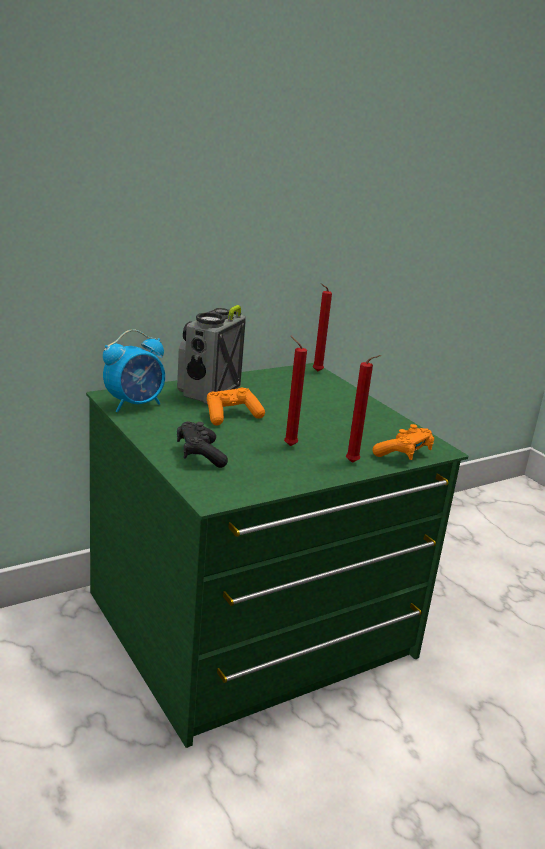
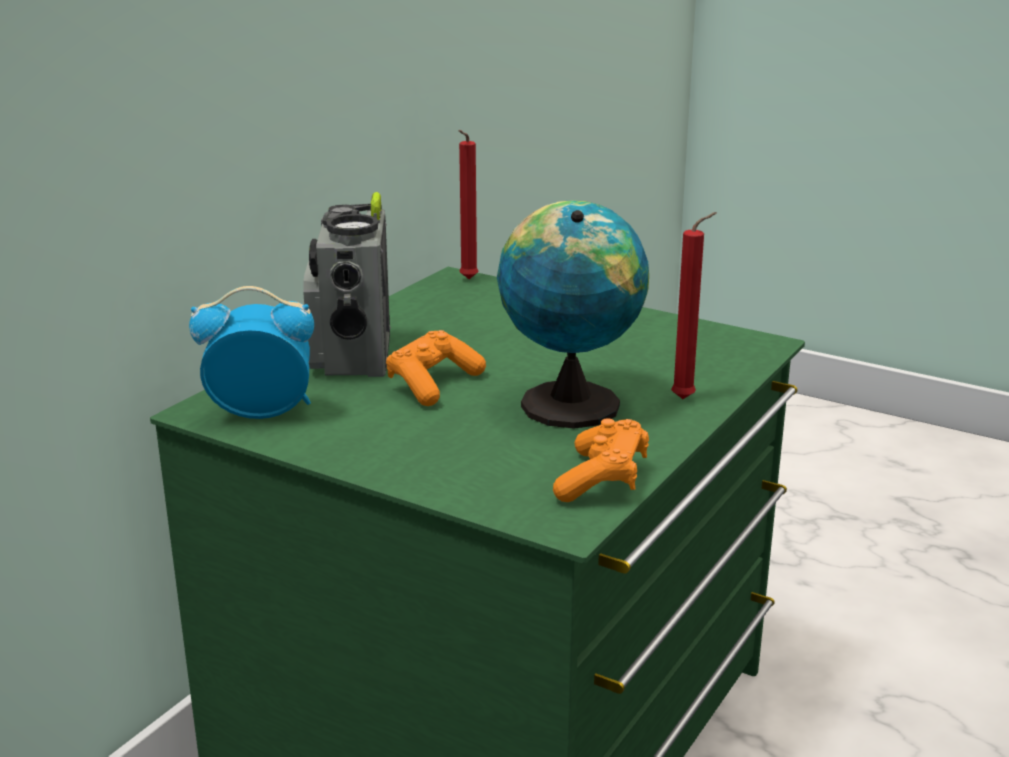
camera: 25 degrees left, 0 degrees up
(135, 404) = (261, 413): alarm clock -> alarm clock turned 120 degrees counterclockwise
(200, 455) = (465, 461): black game controller -> none
(288, 445) = (568, 402): red candle -> globe
(403, 454) = (730, 365): orange game controller -> orange game controller (602, 480)

